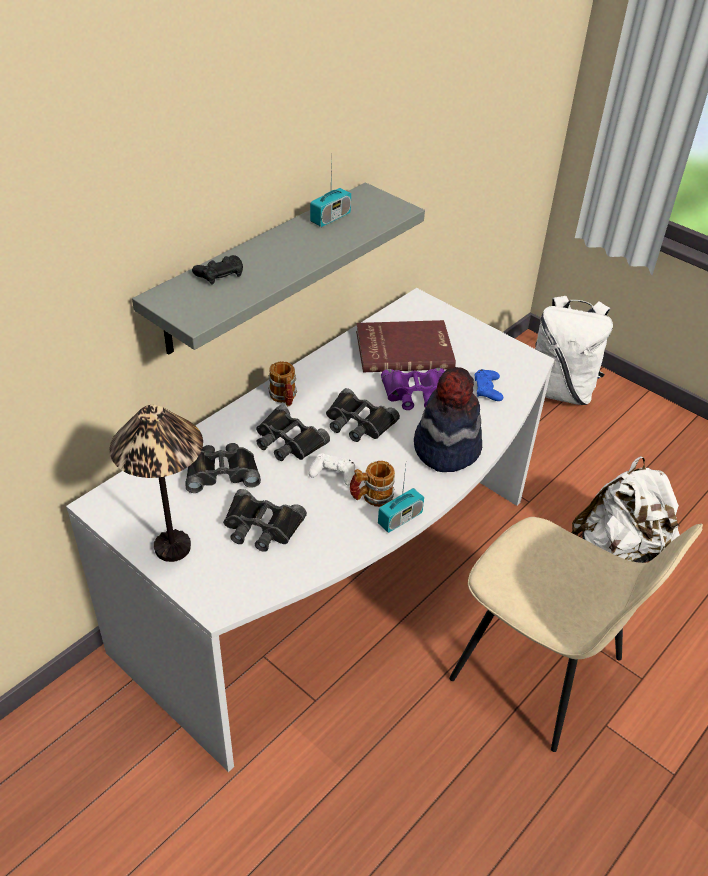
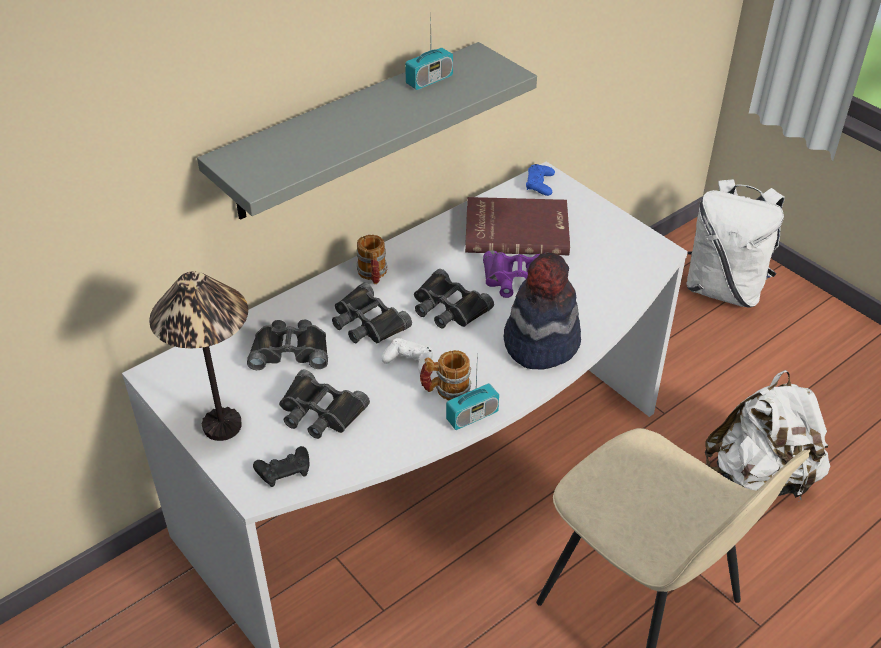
camera: 10 degrees right, 0 degrees up
(220, 274) = (294, 136): black game controller -> black game controller (284, 470)
(487, 389) = (602, 280): blue game controller -> blue game controller (540, 184)

